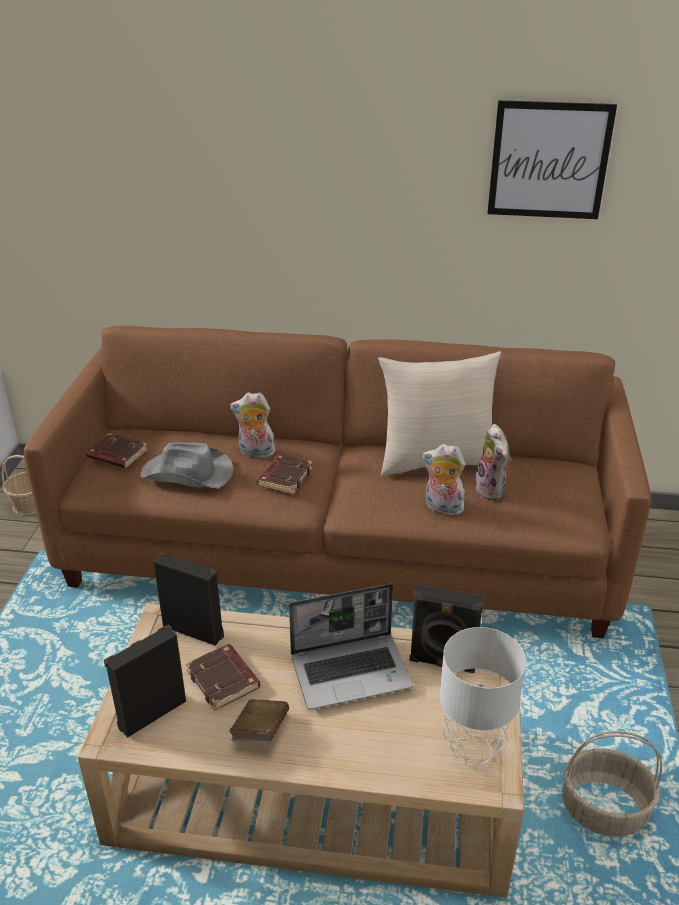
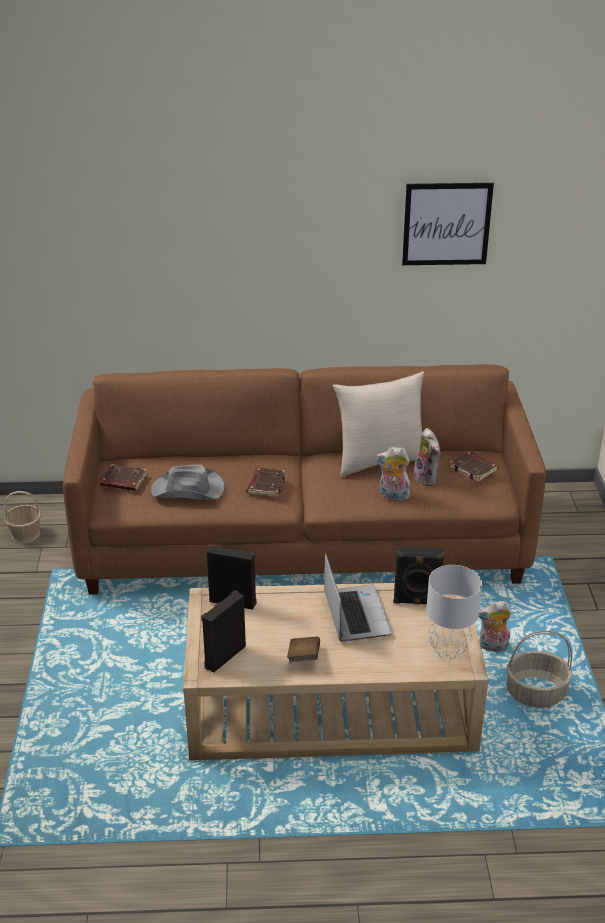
camera: 10 degrees left, 0 degrees up
(224, 680) = (267, 630): brown book -> brown book (474, 469)
(255, 453) = (235, 468): plush toy -> plush toy (492, 647)
(351, 671) = (355, 614): laptop -> laptop turned 75 degrees counterclockwise

